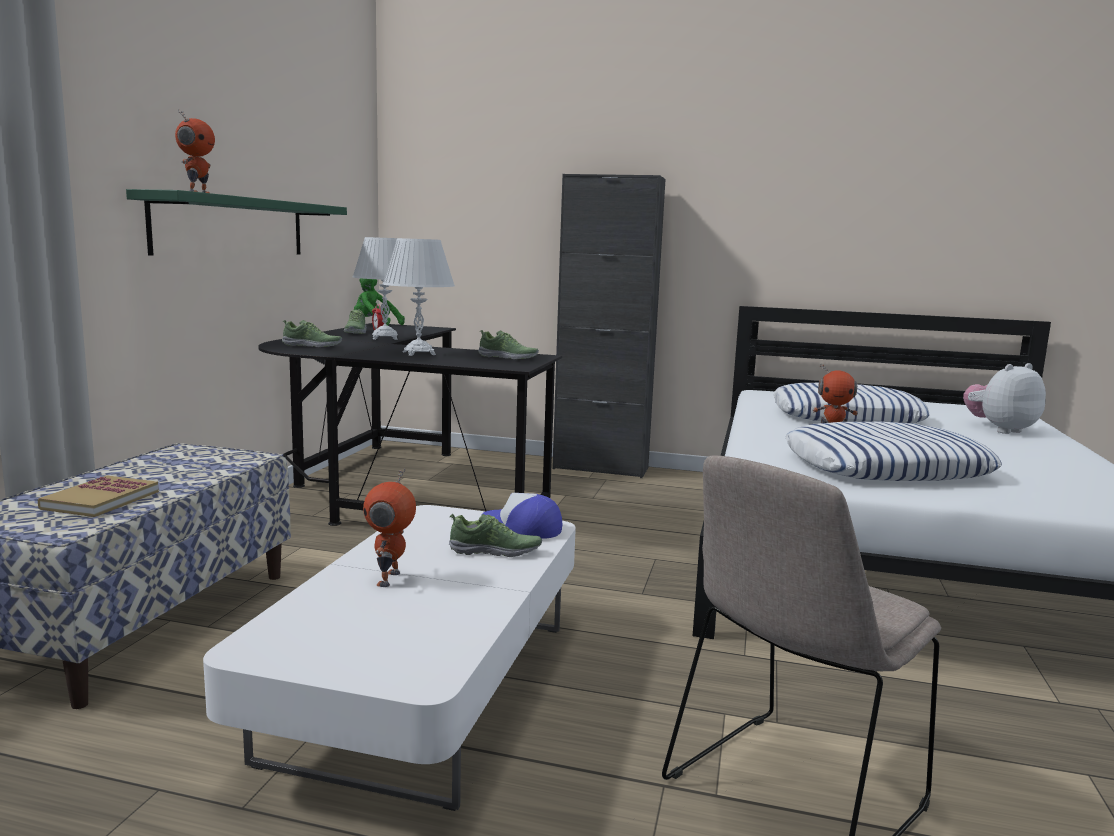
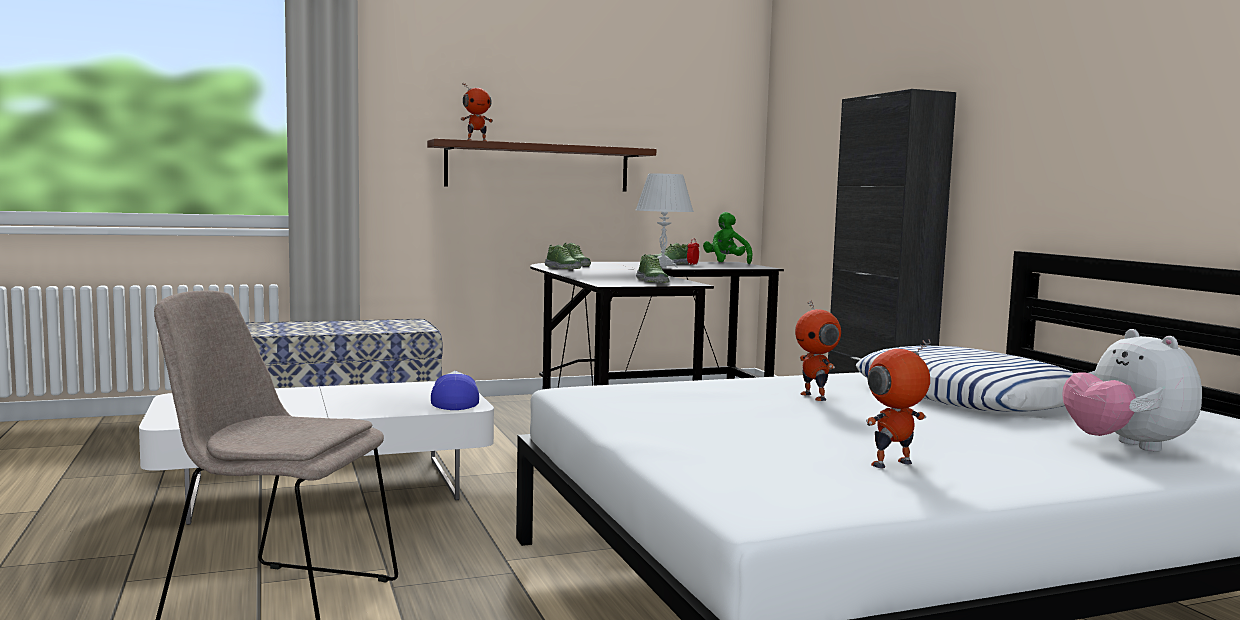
camera: 55 degrees right, 5 degrees down
(100, 500) = (292, 329): book -> none
(232, 227) = (538, 167): green shelf -> brown shelf
(391, 579) = (309, 397): toy robot -> toy robot (893, 465)
(418, 353) = (609, 273): white table lamp -> none
(495, 551) = (393, 404): shoe -> shoe (563, 268)
(885, 467) = (725, 417): pillow -> none
(1000, 430) = (1126, 446): plush toy -> plush toy turned 135 degrees counterclockwise

